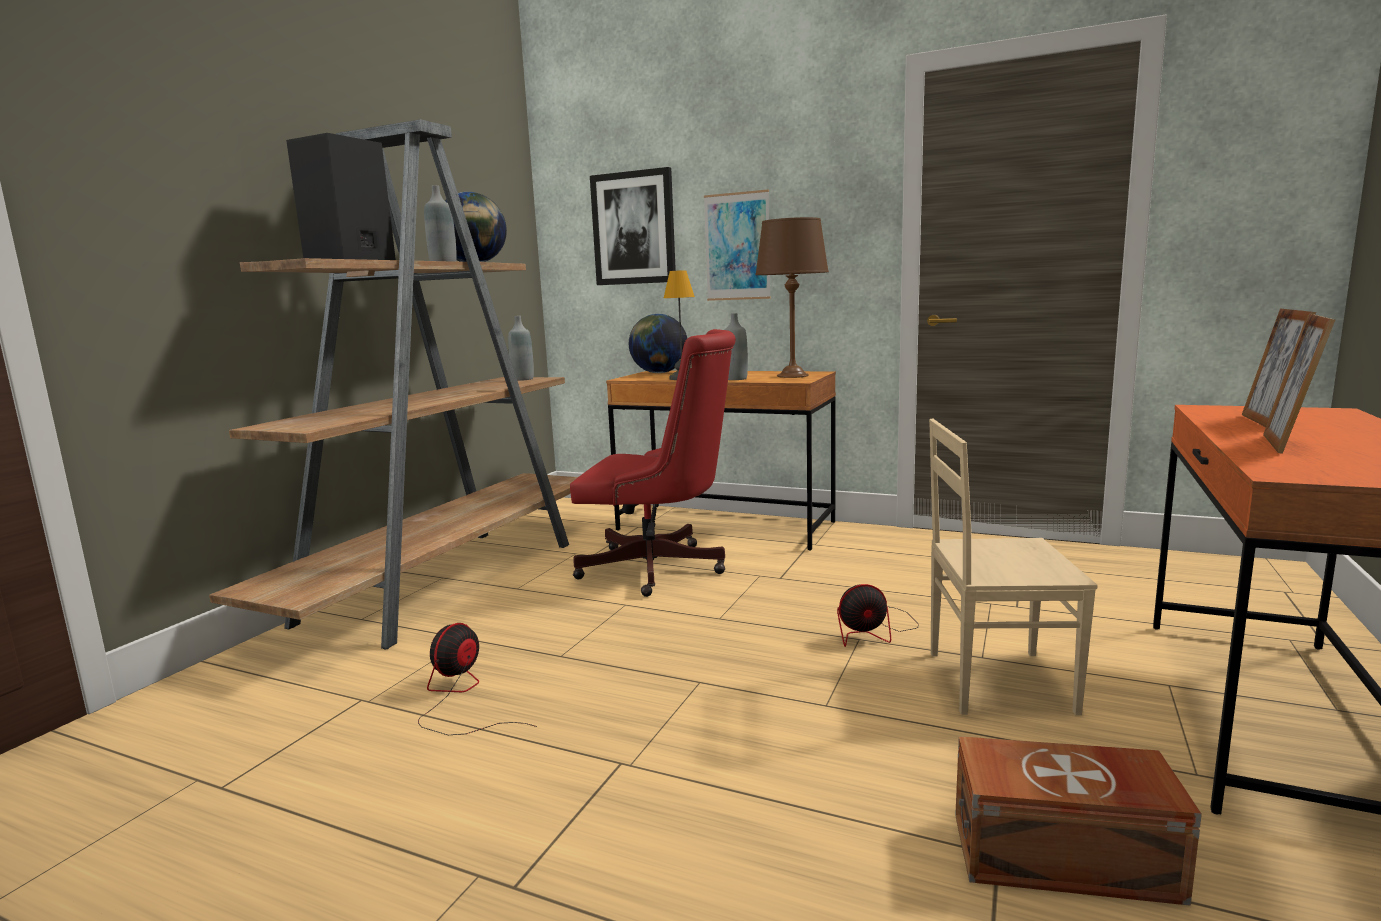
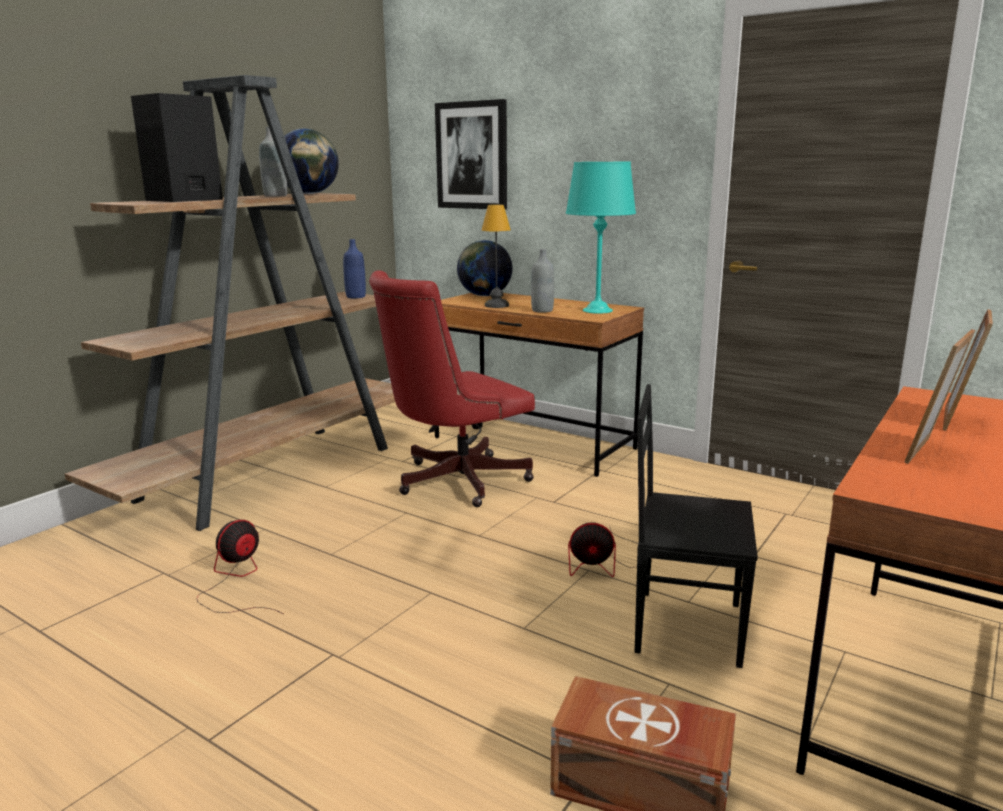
camera: 10 degrees right, 5 degrees up
(523, 379) = (355, 297): grey bottle -> blue bottle
(660, 569) = (453, 481): red office chair -> red office chair turned 120 degrees clockwise
(737, 246) = (562, 180): picture -> none
(792, 375) = (597, 310): brown table lamp -> turquoise table lamp
(996, 681) = (686, 625): beige chair -> black chair

